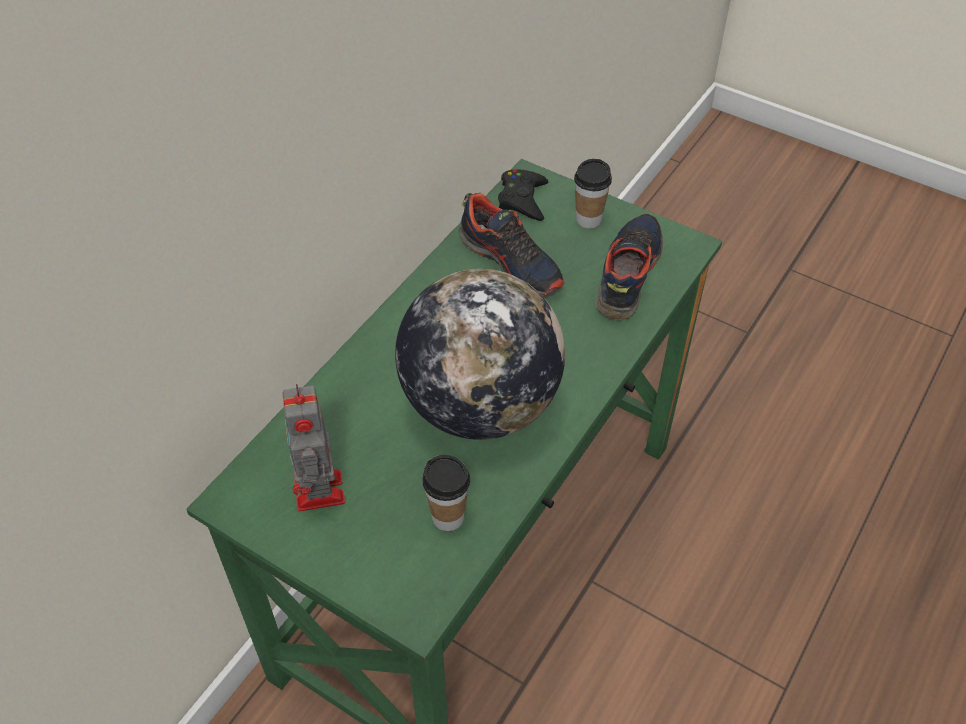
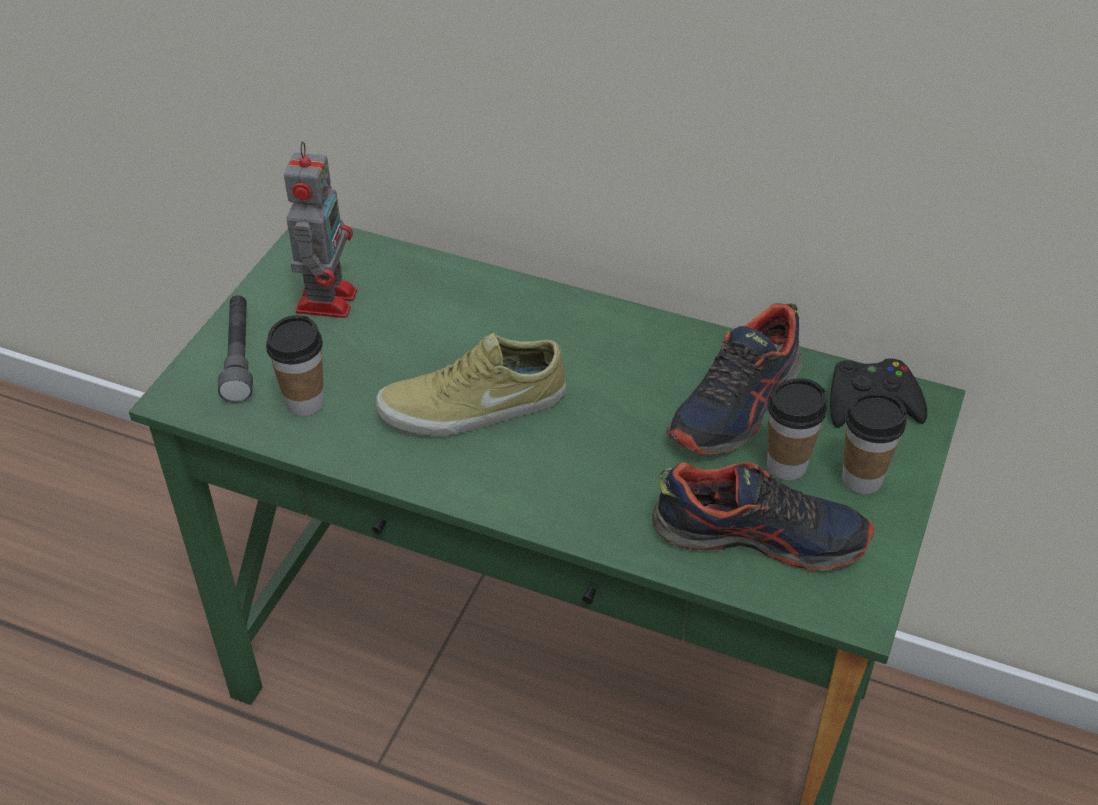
camera: 80 degrees right, 5 degrees down
(320, 493) = (327, 298): toy robot -> toy robot turned 120 degrees clockwise
(377, 565) = (239, 357): none -> grey flashlight
(479, 405) = (474, 407): globe -> beige shoe
(571, 250) = (786, 465): none -> cup

